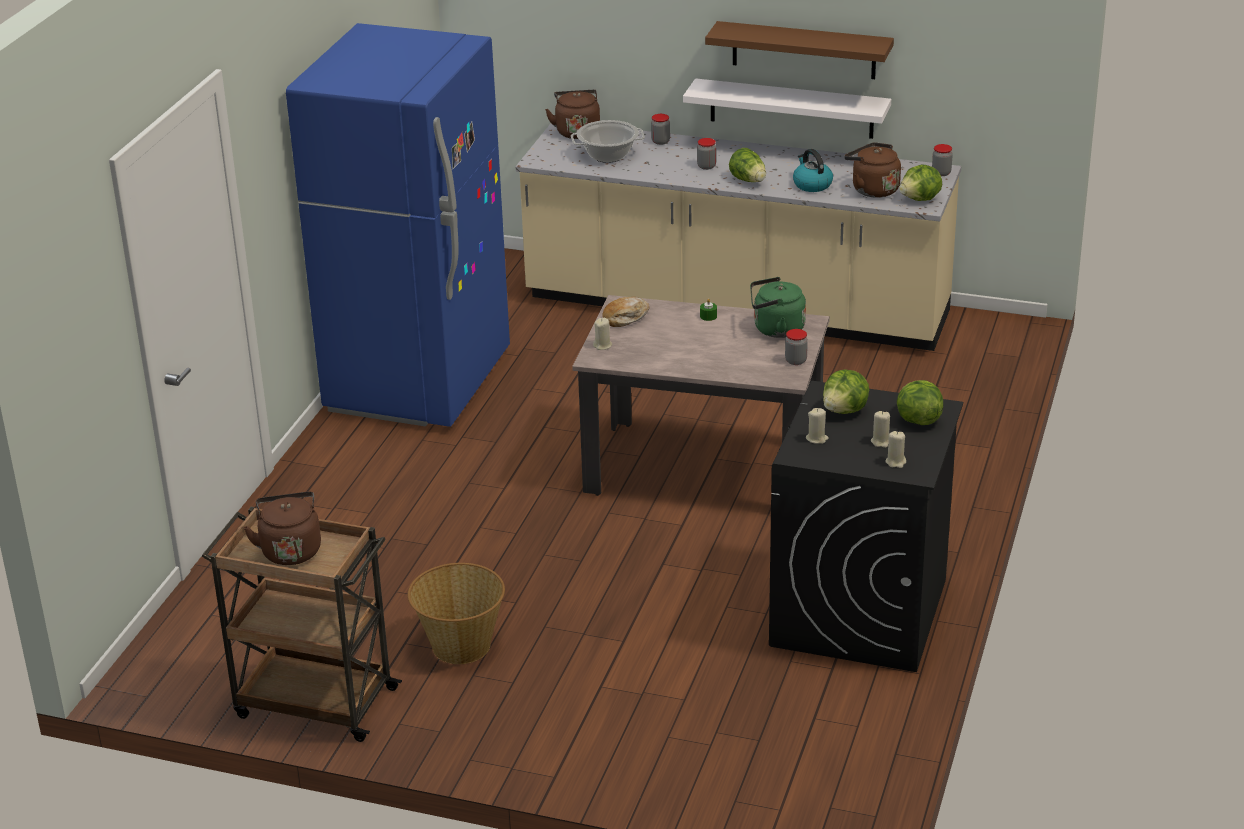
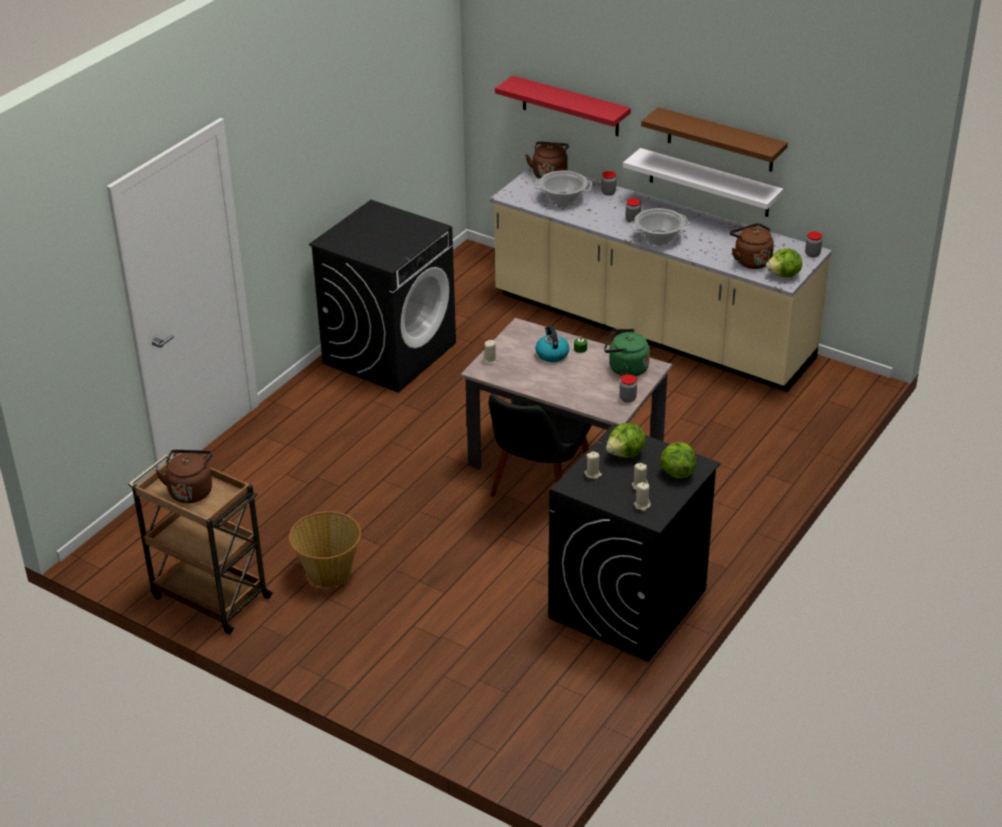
camera: 15 degrees right, 5 degrees up
(419, 382) = (389, 352): blue fridge -> black washing machine
(596, 40) = (570, 106): none -> red shelf
(625, 318) = (518, 339): bread -> none
(683, 507) = (536, 491): none -> black chair
(749, 180) = (658, 238): lettuce -> cooking pot
(812, 185) = (705, 249): kettle -> kettle (552, 354)

